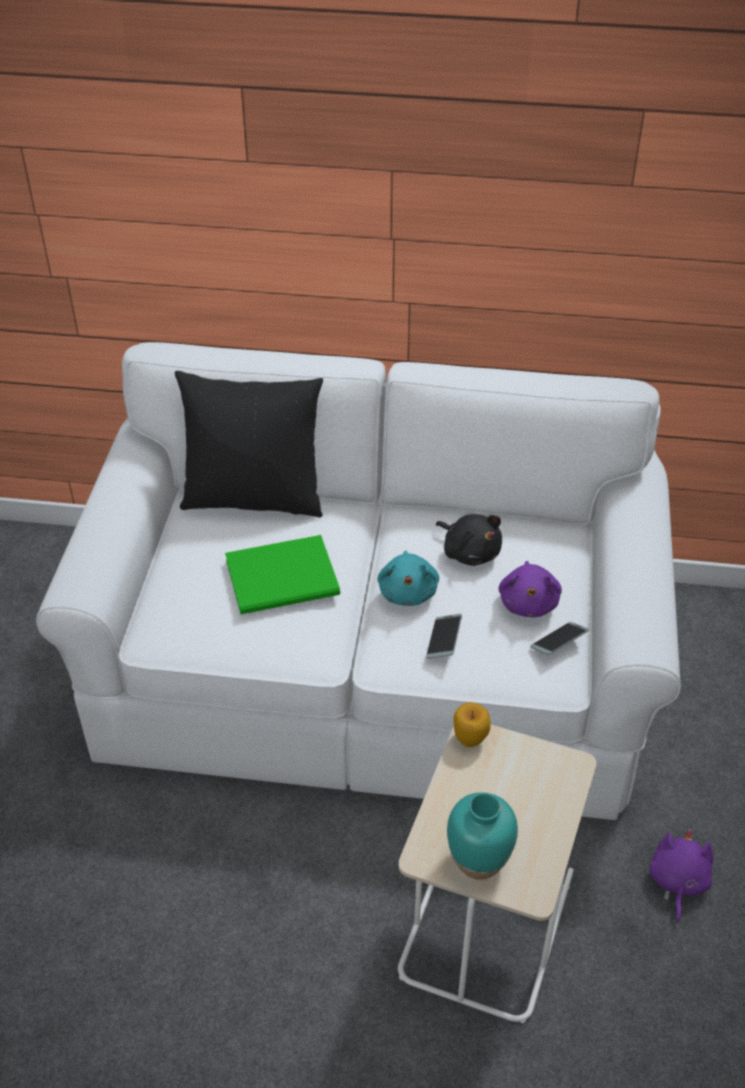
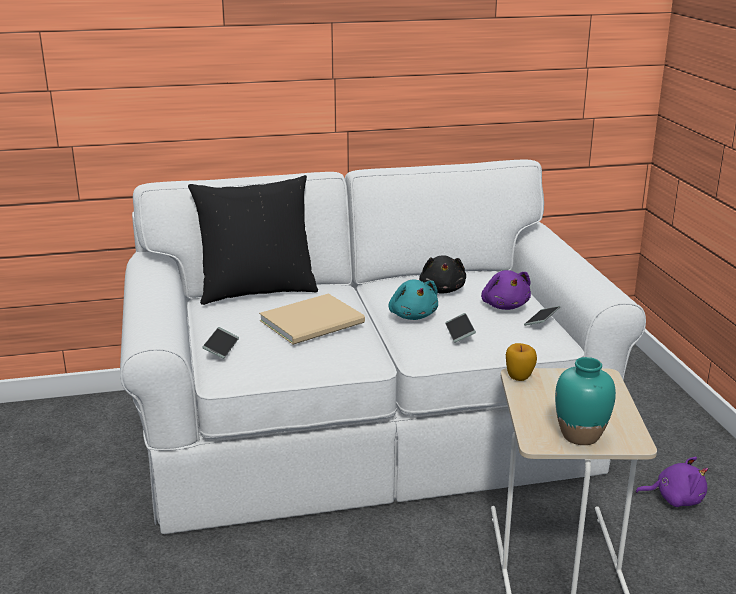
camera: 20 degrees left, 20 degrees down
(165, 595) = (221, 347): none -> phone
(286, 579) = (315, 322): green book -> beige book
(469, 551) = (442, 289): black plush toy -> black plush toy turned 60 degrees clockwise
(677, 882) = (675, 498): purple plush toy -> purple plush toy turned 105 degrees clockwise

